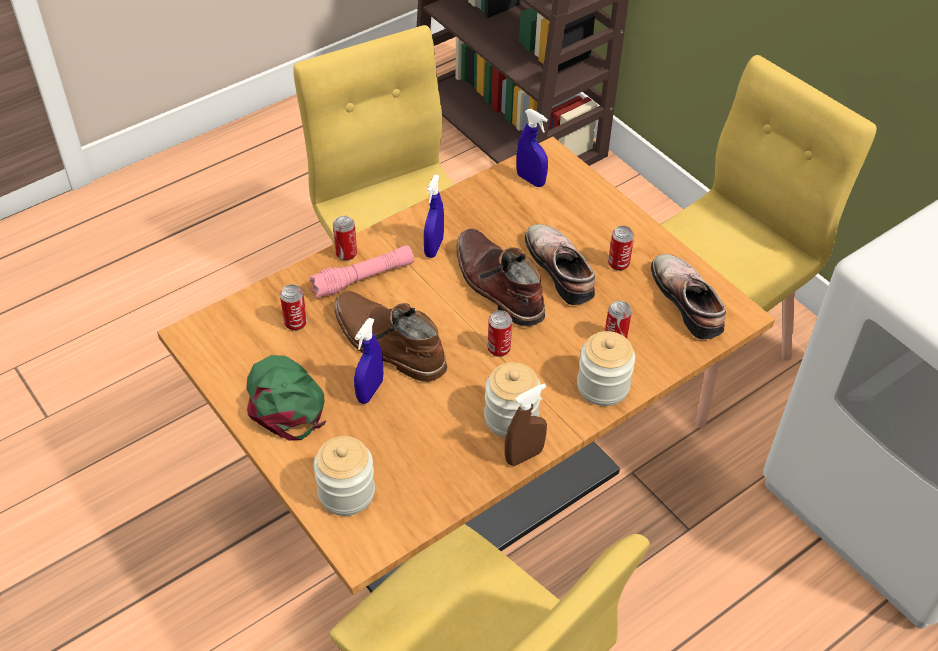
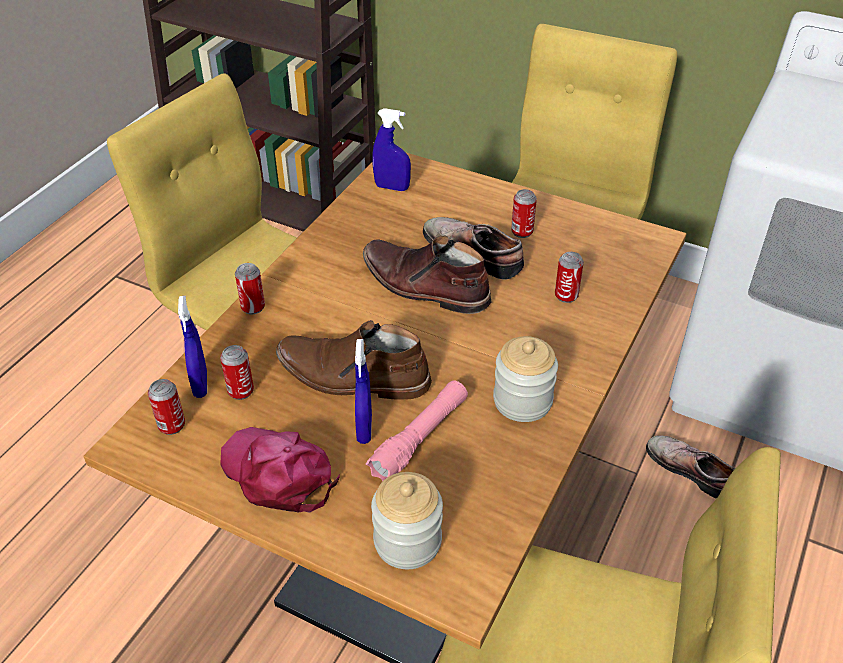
camera: 25 degrees left, 5 degrees down
(285, 401) = (279, 473): green cap -> pink cap
(363, 278) = (286, 324): pink flashlight -> pink flashlight (420, 438)
(434, 247) = (339, 273): blue spray bottle -> blue spray bottle (200, 384)
(498, 349) = (466, 342): can -> can (171, 425)
(524, 456) = (560, 431): brown spray bottle -> none
(602, 386) = (586, 340): jar -> none
(690, 301) = (606, 242): shoe -> shoe (691, 469)

